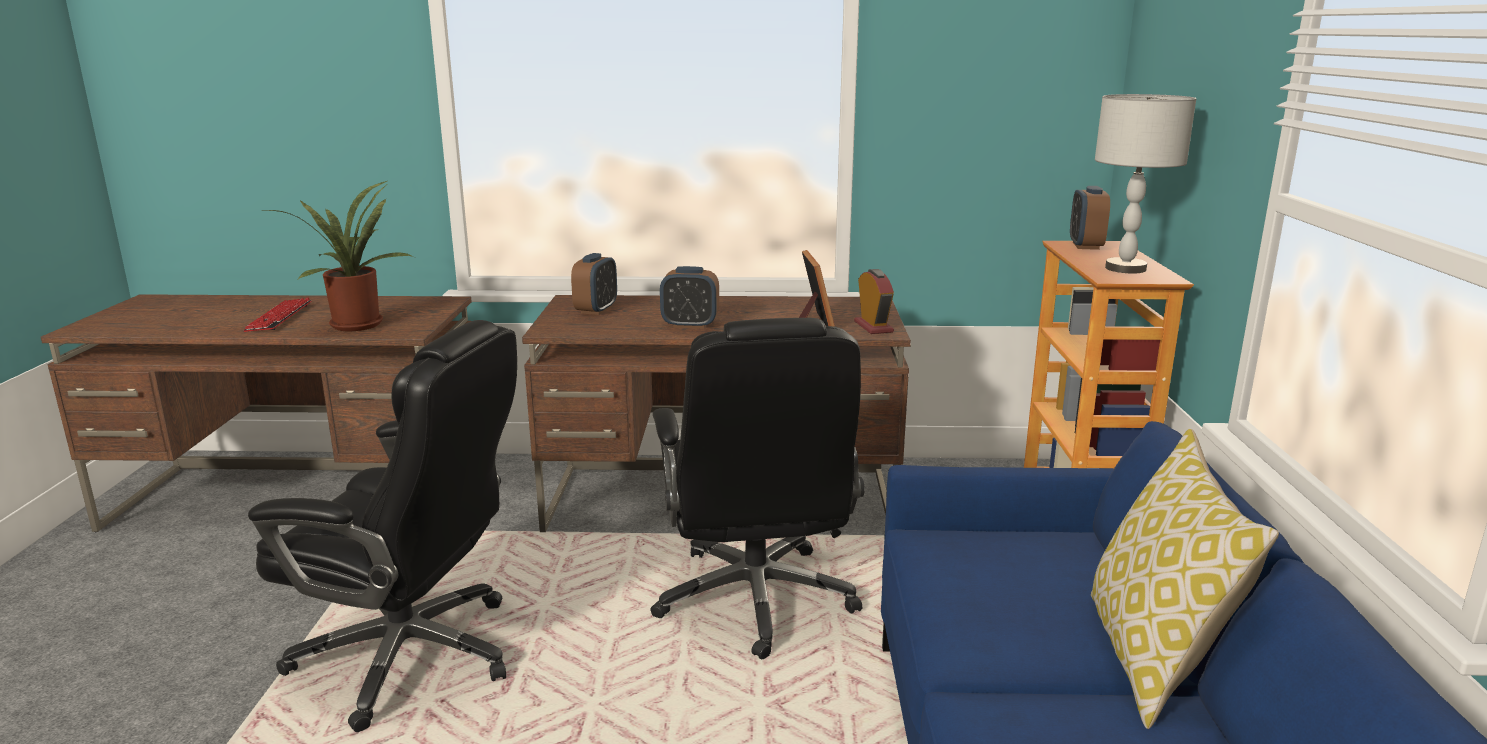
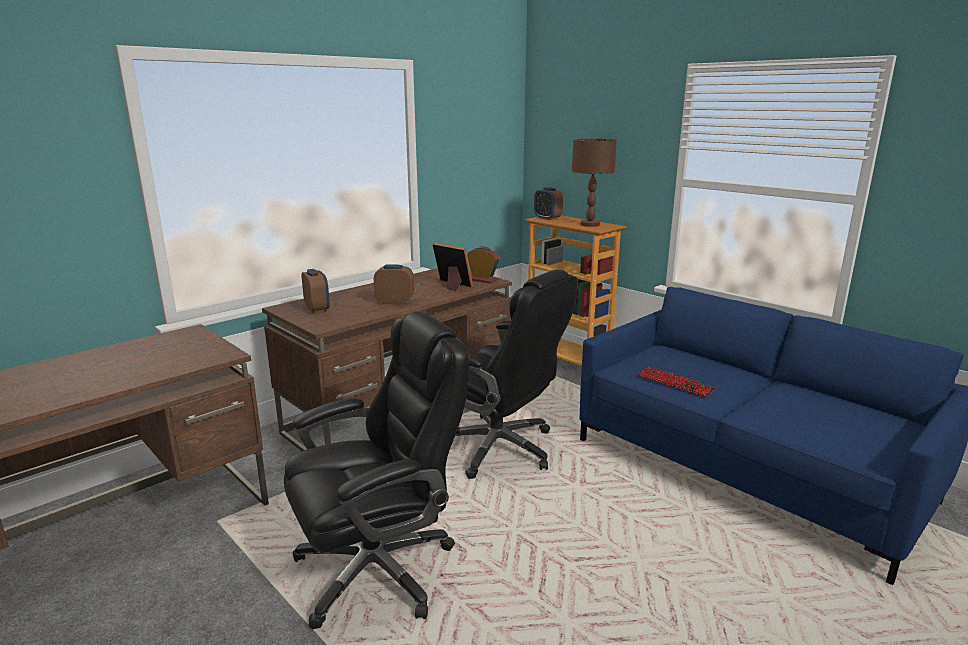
camera: 45 degrees left, 0 degrees up
(279, 317) = (74, 379): keyboard -> keyboard (674, 383)
(356, 323) = (163, 362): potted plant -> none
(690, 325) = (395, 302): alarm clock -> alarm clock turned 135 degrees counterclockwise
(1126, 269) = (590, 225): grey table lamp -> brown table lamp
(1154, 658) = (752, 375): pillow -> none

